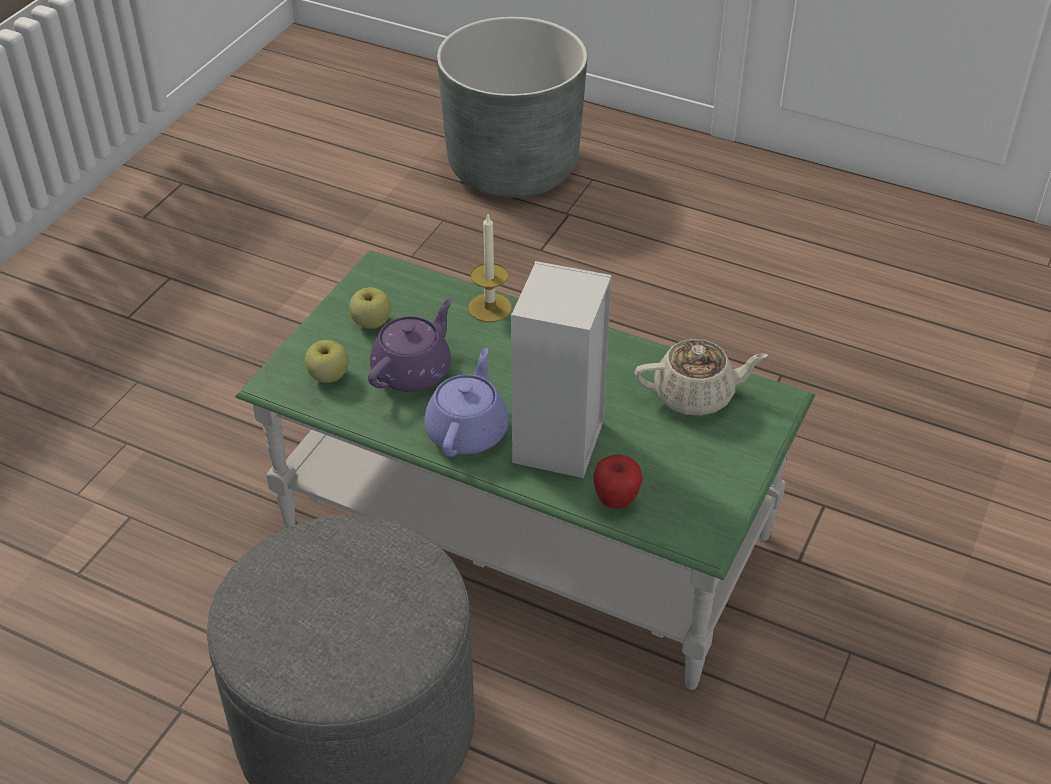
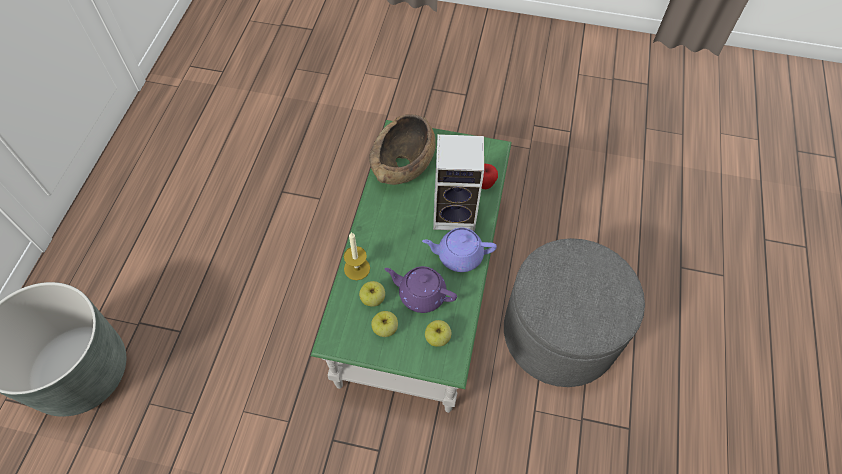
camera: 105 degrees left, 15 degrees up
(428, 317) = (373, 299): none -> apple
(695, 396) = (403, 163): beige teapot -> brown bowl

